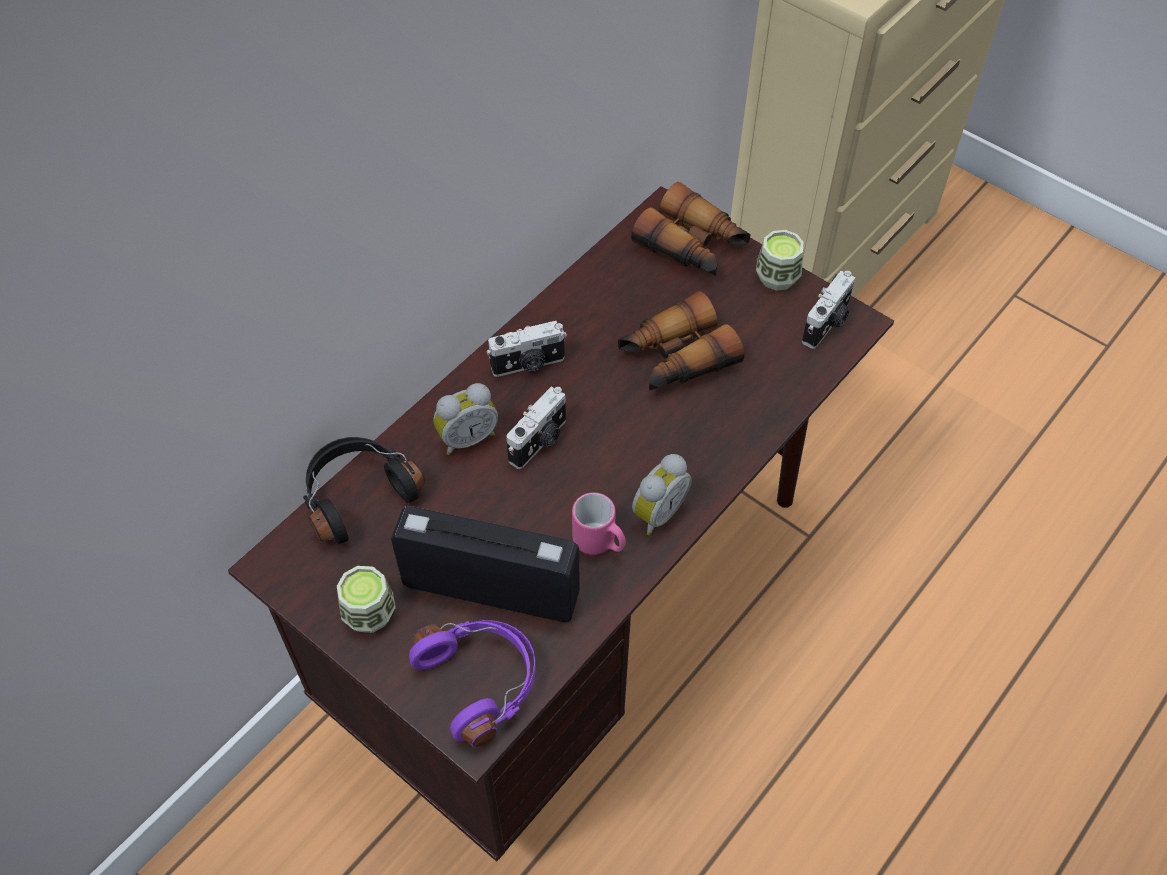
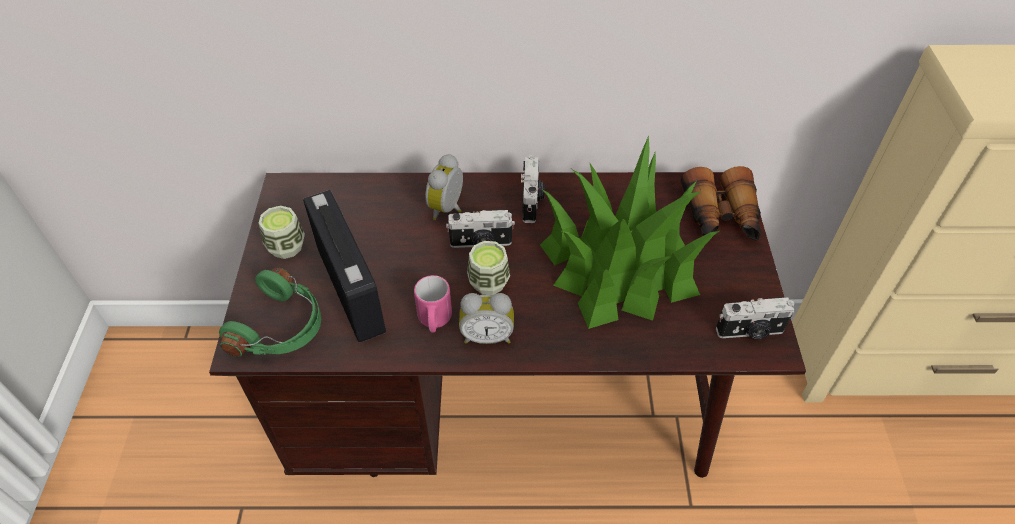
camera: 50 degrees right, 5 degrees down
(357, 494) = (362, 189): black headphones -> none
(467, 437) = (449, 209): alarm clock -> alarm clock turned 90 degrees clockwise
(481, 681) = (281, 328): purple headphones -> green headphones
(528, 364) = (532, 201): camera -> camera turned 120 degrees counterclockwise
(675, 358) = (620, 267): binoculars -> potted plant
(777, 277) = (754, 277): cup -> cup (488, 282)

